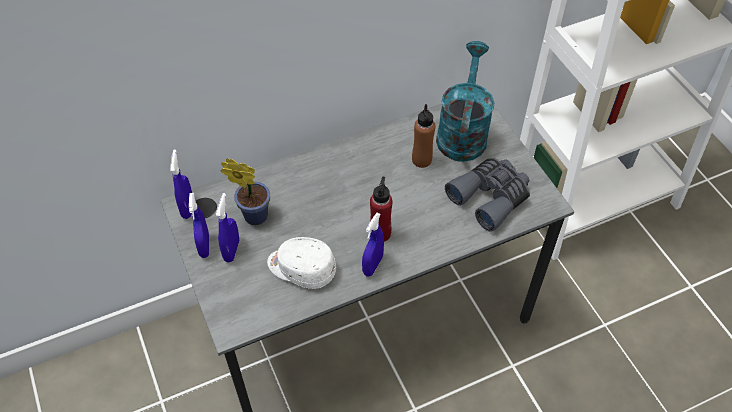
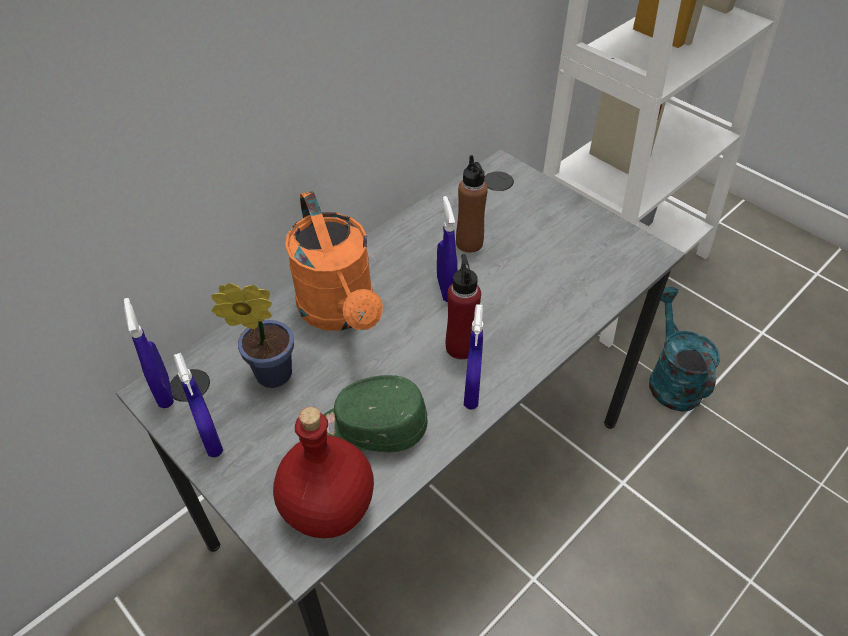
camera: 20 degrees left, 5 degrees down
(231, 250) = (256, 433): blue spray bottle -> blue spray bottle (446, 289)
(257, 307) = (330, 506): none -> red bottle
(301, 268) = (372, 427): white cap -> green cap
(313, 186) = (341, 312): none -> orange watering can
(462, 132) = (503, 199): turquoise watering can -> turquoise watering can (670, 378)
(490, 197) = (578, 264): grey binoculars -> none

